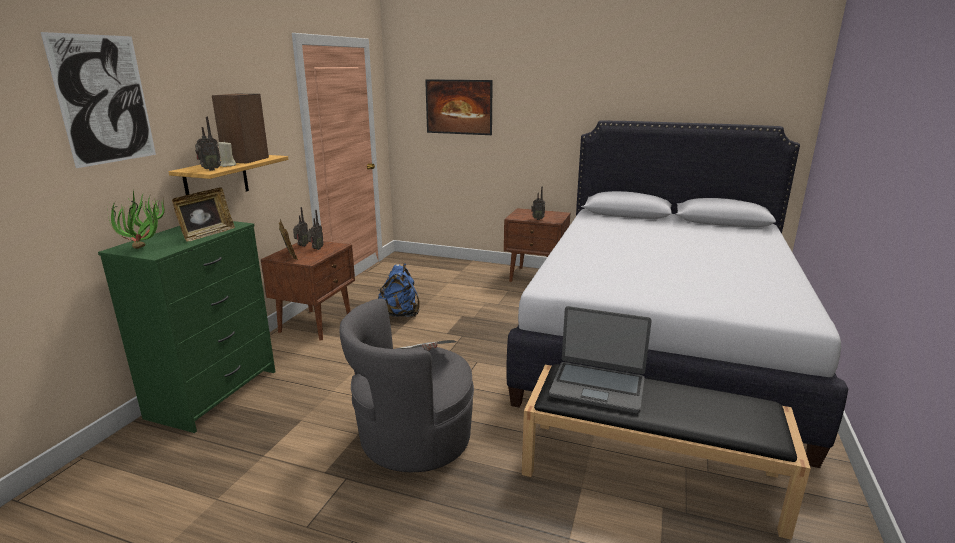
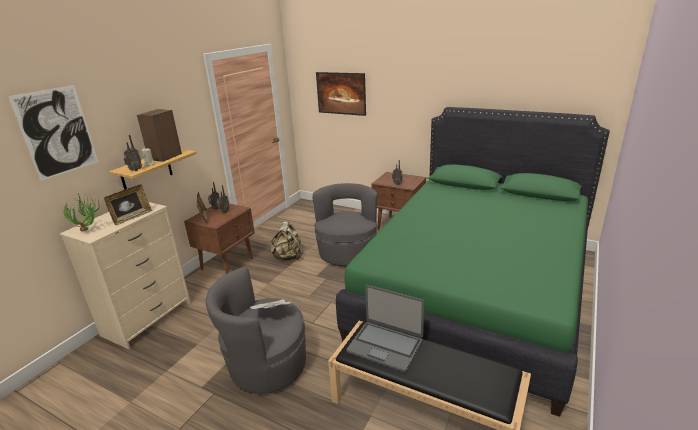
camera: 10 degrees right, 5 degrees up
(214, 394) = (147, 319): green dresser -> beige dresser
(400, 314) = (288, 257): blue backpack -> beige backpack
(479, 307) = (347, 253): none -> grey armchair
(659, 341) = (475, 290): white bed -> green bed

